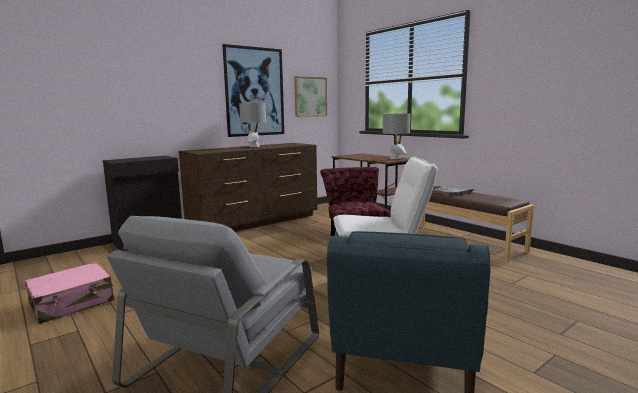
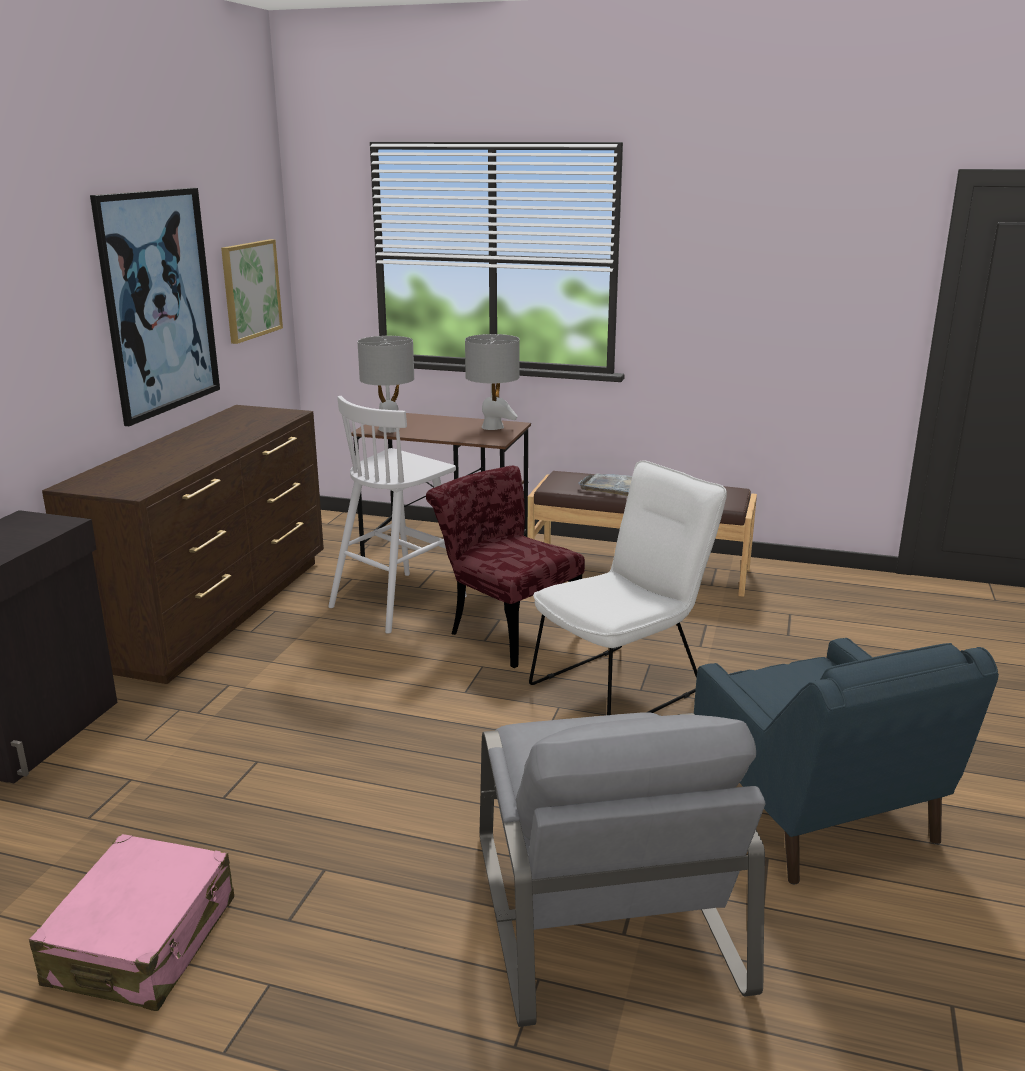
camera: 35 degrees left, 10 degrees up
(254, 146) = (192, 440): grey table lamp -> grey table lamp (389, 429)
(326, 231) = (400, 601): none -> white stool

